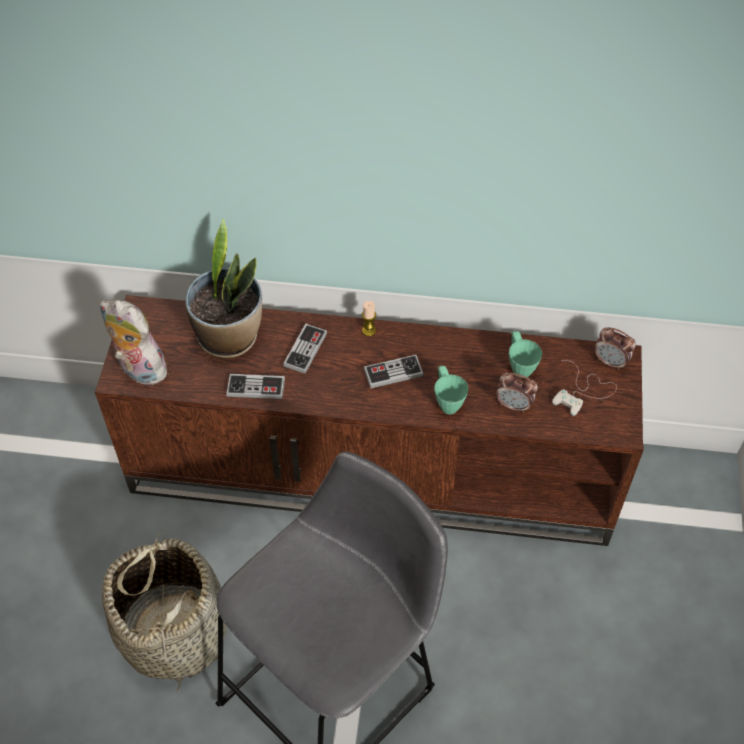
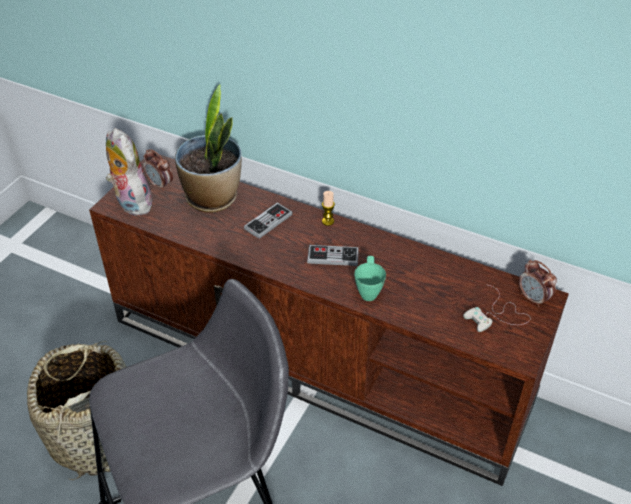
camera: 20 degrees right, 10 degrees down
(256, 388) = (214, 238): game controller -> none
(514, 405) = (427, 309): alarm clock -> alarm clock (160, 185)
(519, 366) = (446, 280): green mug -> none

